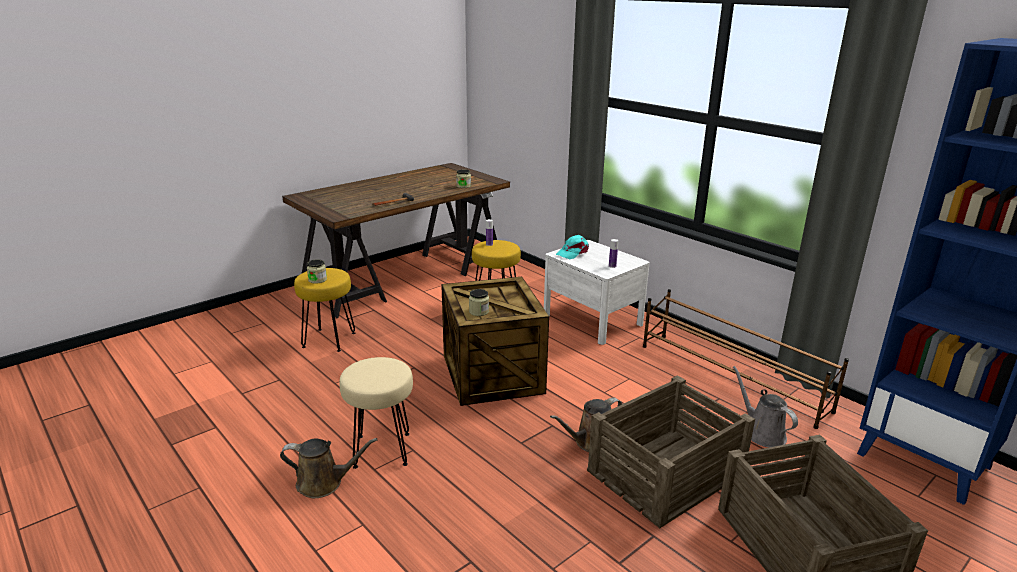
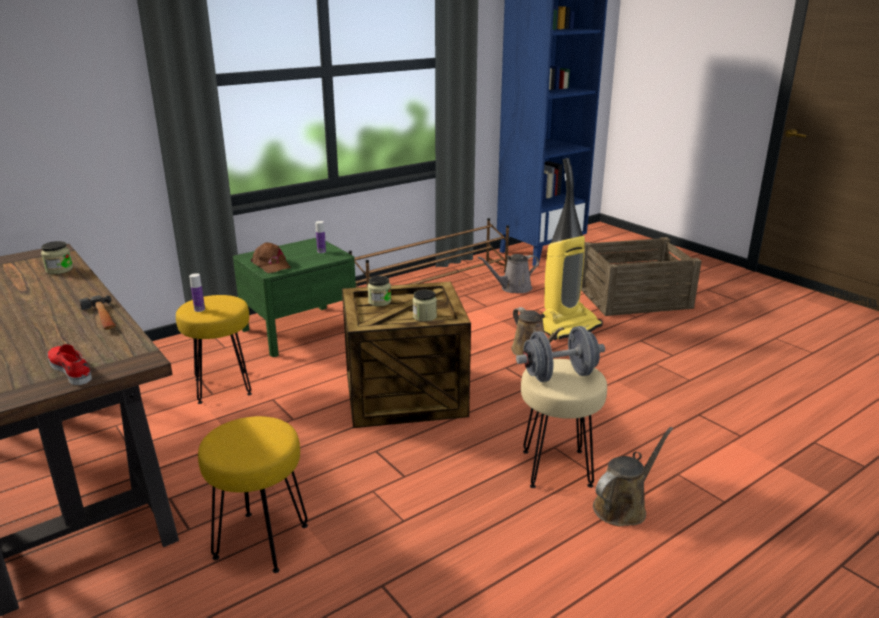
camera: 85 degrees left, 0 degrees up
(317, 280) = (264, 441): jar -> jar (379, 302)
(324, 483) = (623, 507): brown watering can -> brown watering can turned 45 degrees clockwise
(333, 207) = (71, 369): none -> red shoe
(375, 370) = (559, 375): none -> grey dumbbell
(573, 252) = (271, 265): turquoise cap -> brown cap
(592, 320) = (300, 330): white nightstand -> green nightstand
(667, 473) = (568, 327): crate -> vacuum cleaner

